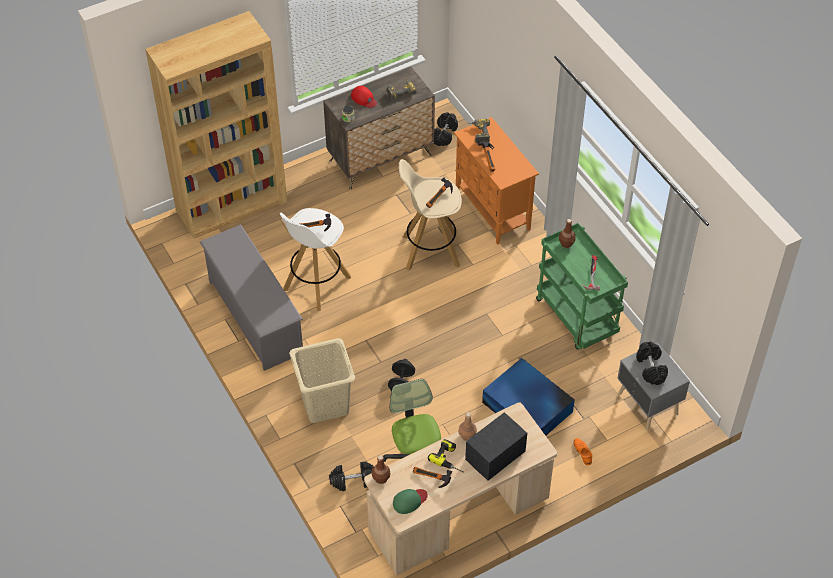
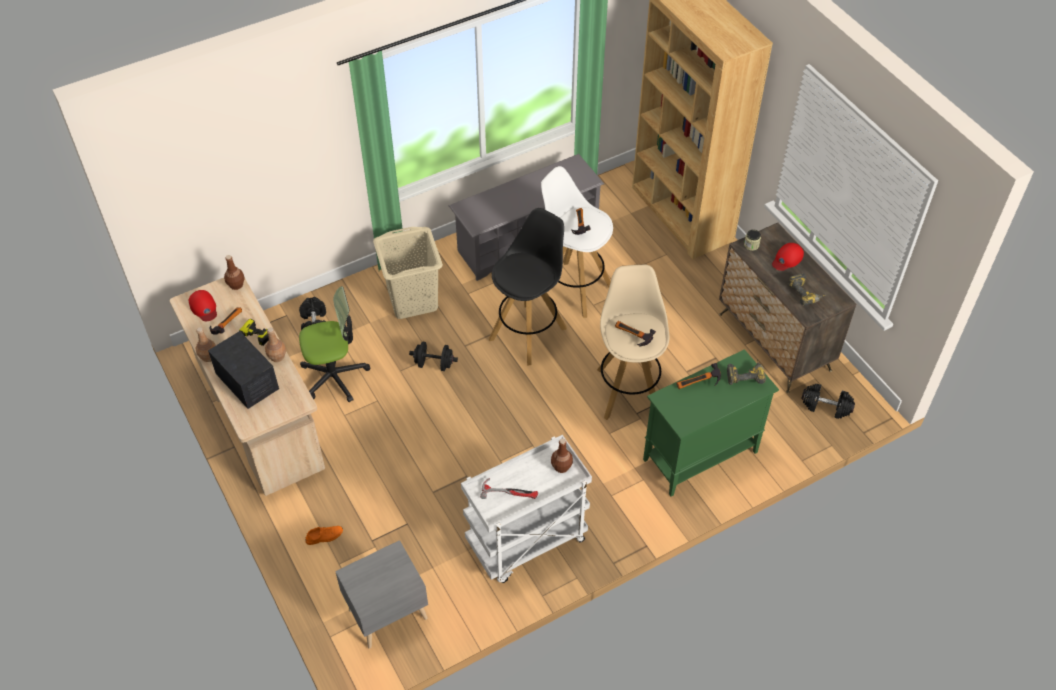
camera: 90 degrees right, 0 degrees up
(367, 316) = (528, 333): none -> black stool
(409, 501) = (204, 307): green cap -> red cap
(468, 489) = (208, 356): none -> brown bottle
(493, 211) = (699, 456): orange cabinet -> green cabinet
(528, 408) = (392, 483): blue storage box -> none
(577, 317) = (526, 543): green cart -> white cart
(650, 368) = (383, 573): black dumbbell -> none

